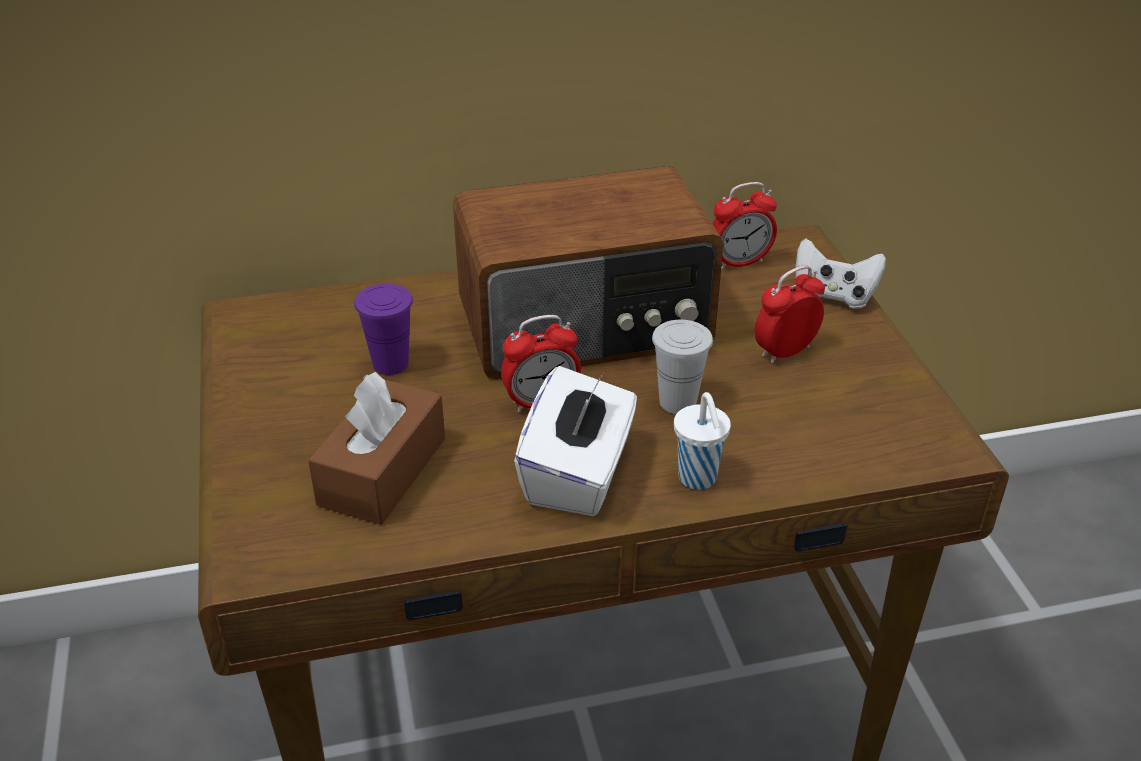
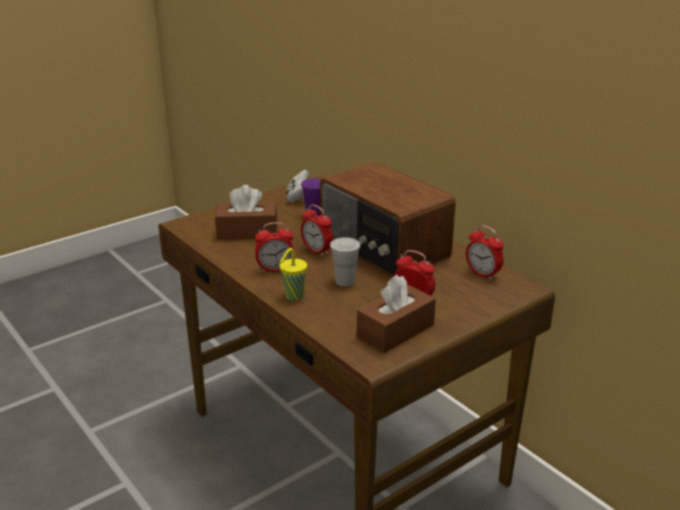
camera: 65 degrees right, 10 degrees down
(578, 474) = (275, 269): white tissue box -> alarm clock
(698, 479) = (293, 296): white cup -> yellow cup
(833, 295) = (481, 306): white game controller -> white game controller (297, 197)
(870, 398) = (395, 331): none -> brown tissue box

